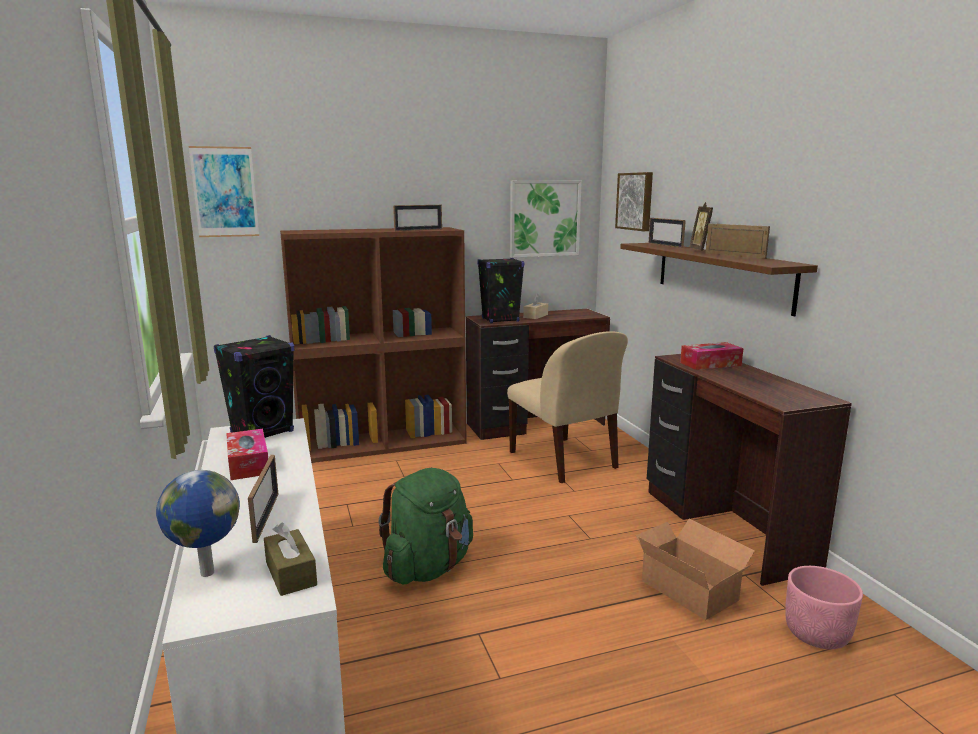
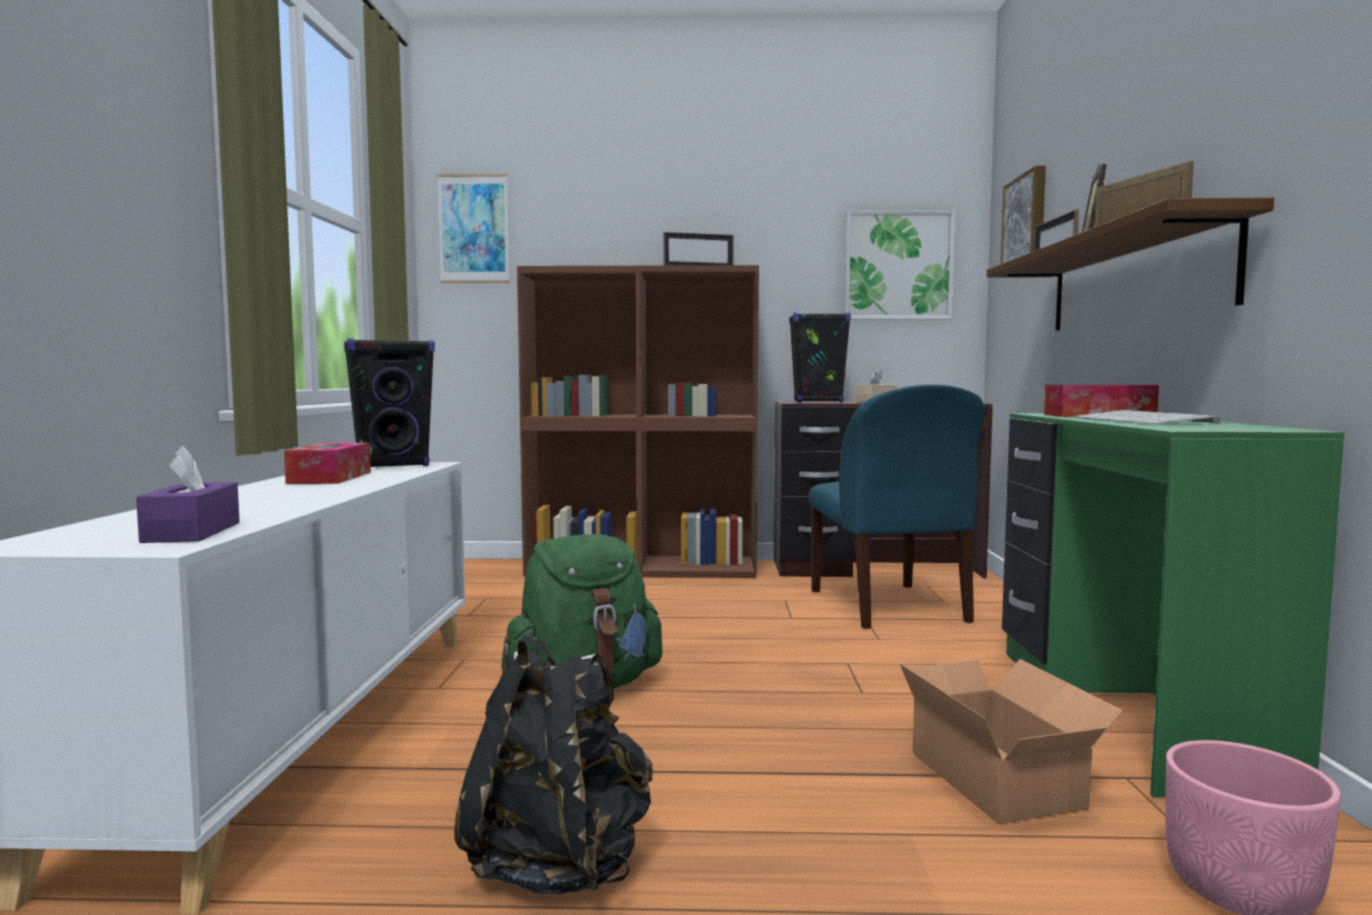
camera: 20 degrees right, 10 degrees down
(206, 573) = (104, 524): globe -> none
(266, 517) = (264, 502): picture frame -> none
(291, 573) = (192, 532): brown tissue box -> purple tissue box
(514, 702) = (559, 863): none -> black backpack
(564, 461) = (889, 607): beige chair -> blue chair
(724, 528) = (1122, 712): brown desk -> green desk
(748, 381) = (1145, 421): none -> keyboard

